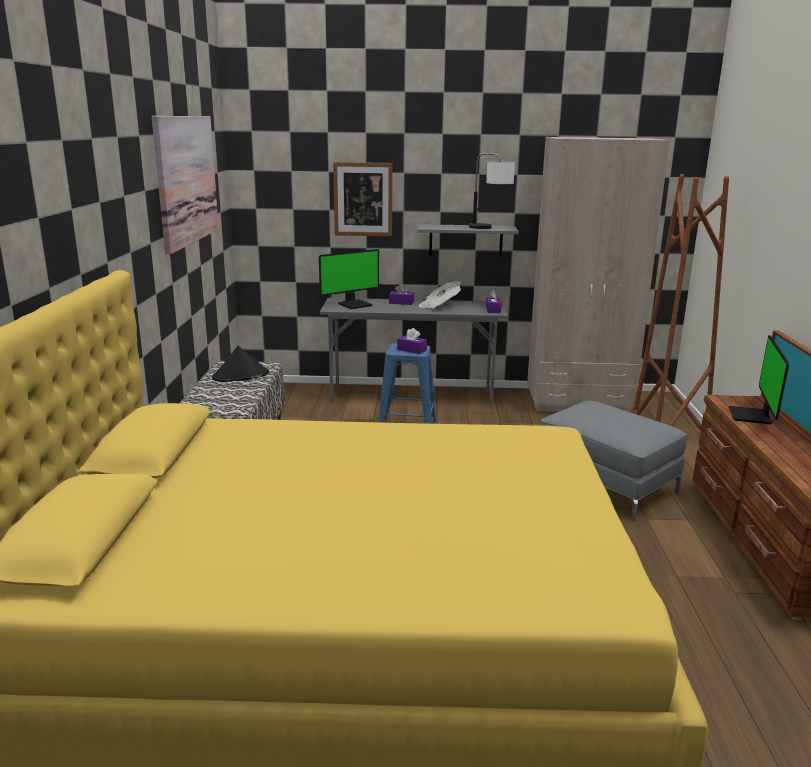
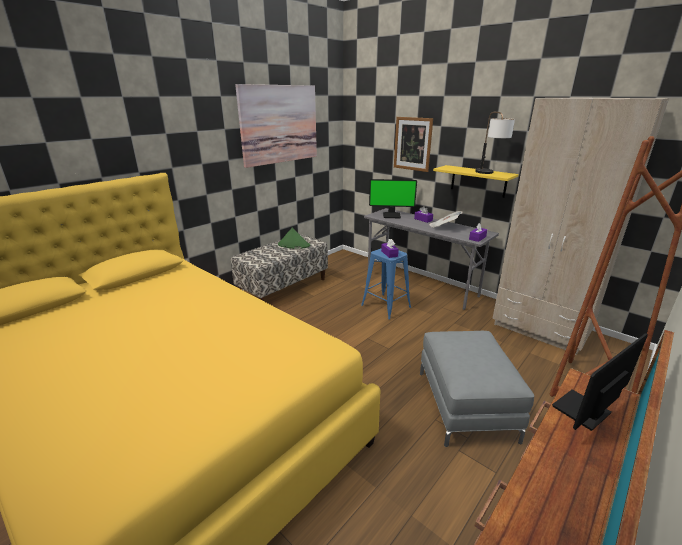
camera: 40 degrees right, 5 degrees up
(240, 375) = (293, 245): black hat -> green hat
(465, 240) = (478, 181): grey shelf -> yellow shelf

